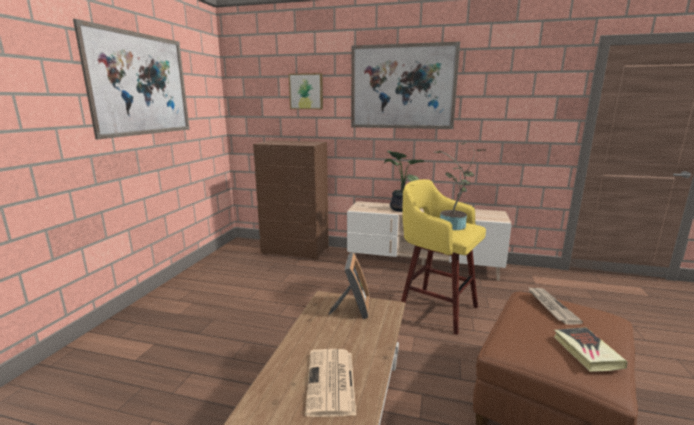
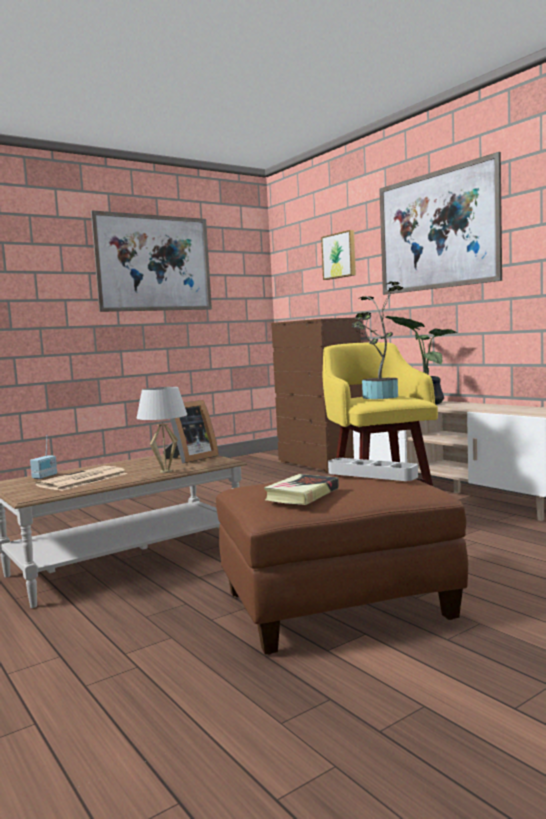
camera: 40 degrees right, 10 degrees down
(272, 390) = (45, 476): none -> radio
(379, 338) = (166, 471): none -> white table lamp
(551, 306) = (372, 474): newspaper -> grey tray

